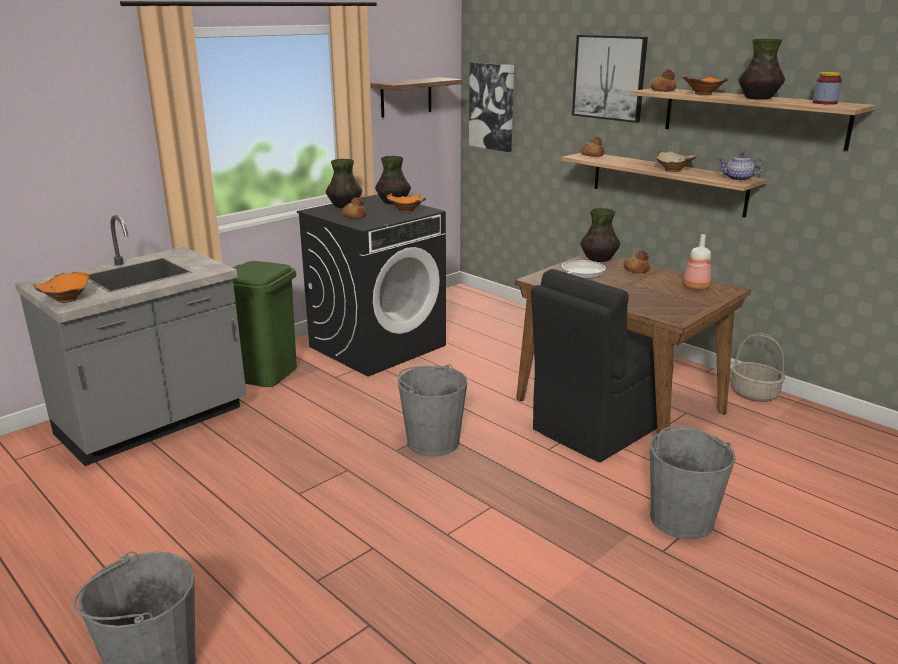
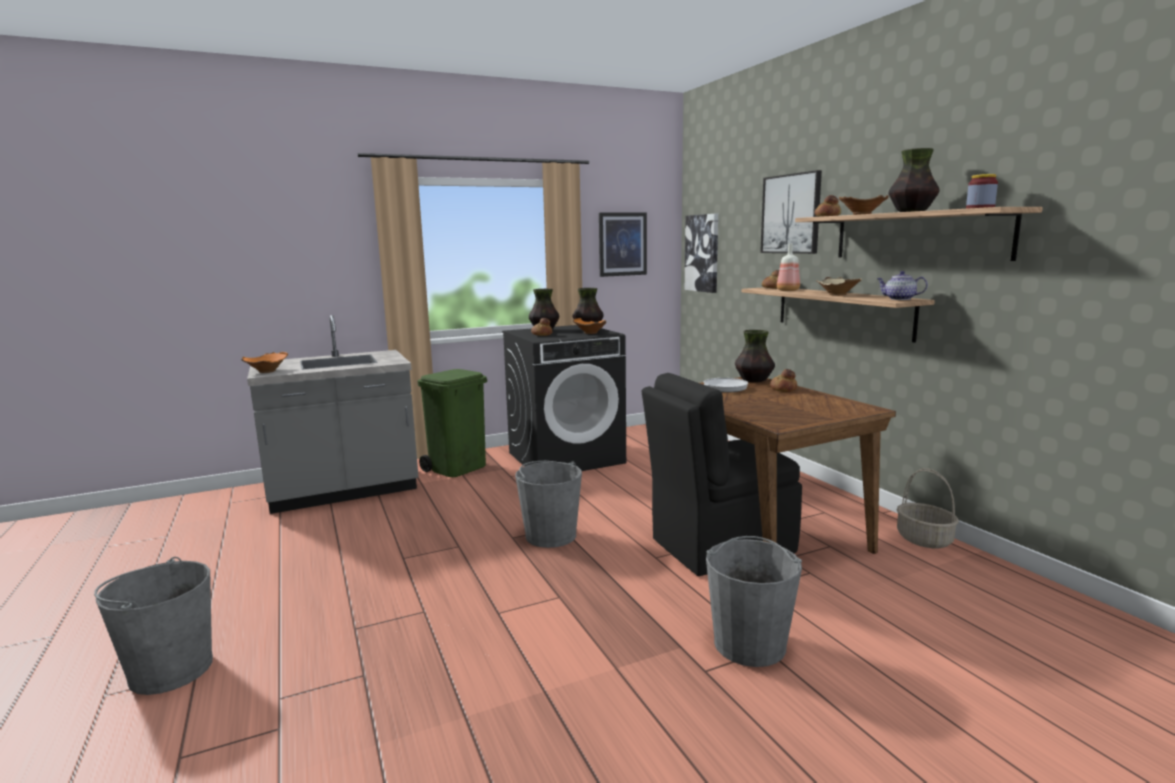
camera: 20 degrees right, 10 degrees down
(406, 97) = (622, 244): shelf -> picture
(696, 287) = (832, 405): bottle -> bottle (787, 290)

